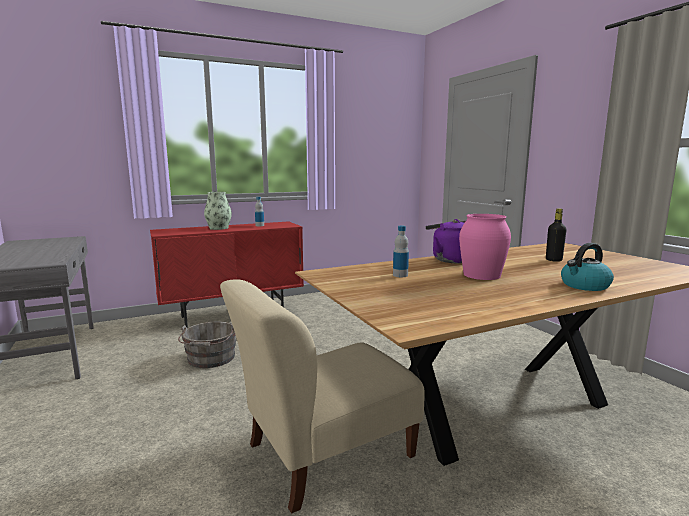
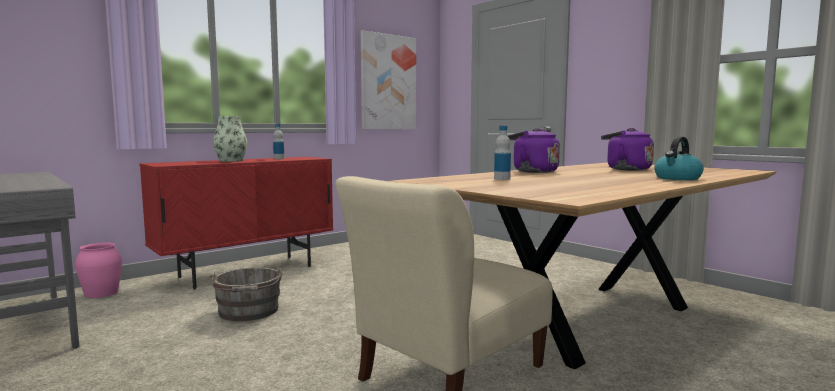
camera: 15 degrees left, 5 degrees down
(369, 152) = (388, 82): none -> picture
(481, 275) = (578, 177): pink vase -> pink vase (101, 293)
(553, 260) = (625, 169): black bottle -> purple kettle

